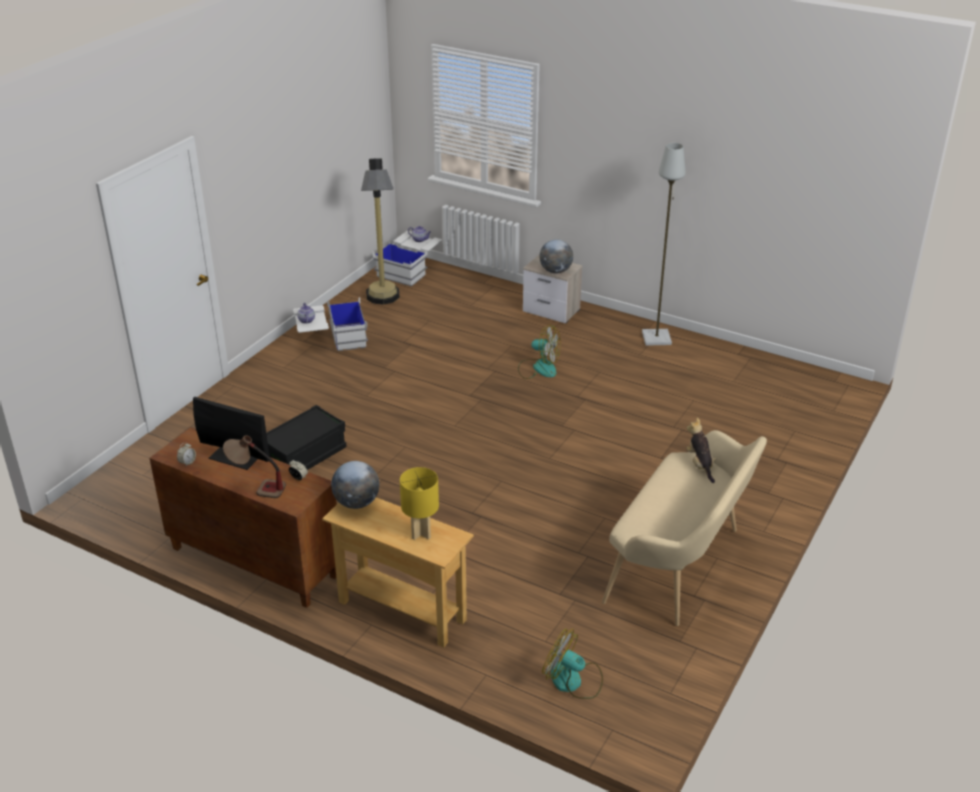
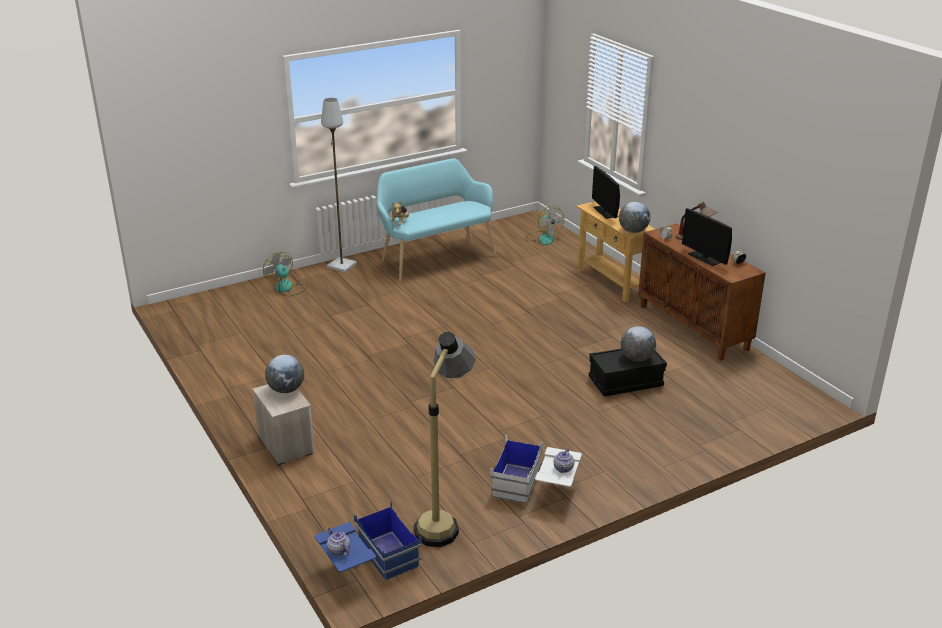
camera: 150 degrees left, 5 degrees down
(292, 433) = (636, 358): none -> globe
(409, 269) = (368, 564): white storage box -> blue storage box
(420, 533) = (605, 212): yellow table lamp -> monitor
(538, 368) = (371, 391): fan -> fan (287, 288)
(656, 338) = (237, 384): grey floor lamp -> grey floor lamp (341, 266)
(680, 567) = (435, 257): beige bench -> turquoise bench

